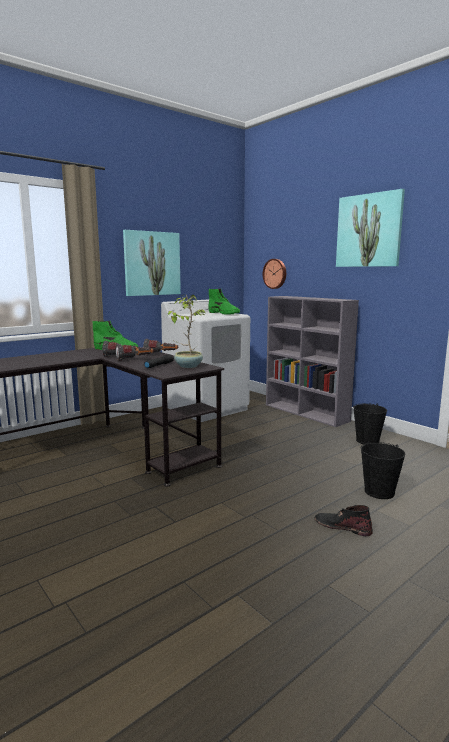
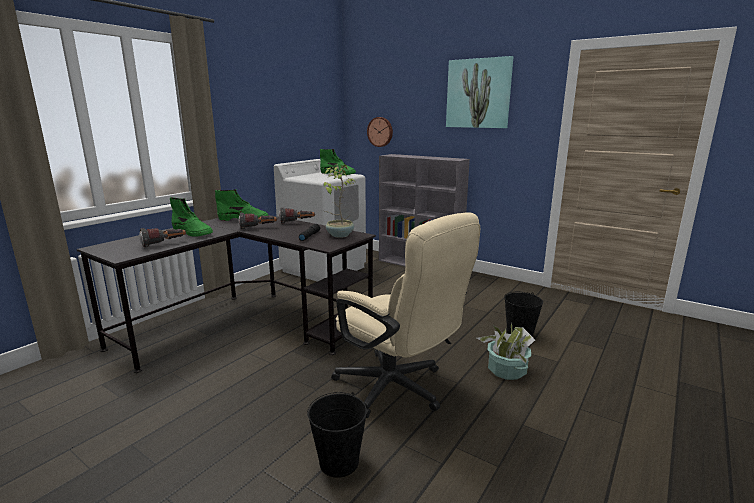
camera: 15 degrees left, 5 degrees up
(61, 357) = (193, 232): none -> green boot
(135, 359) = (277, 231): flashlight -> flashlight (164, 244)
(152, 263) = (262, 124): picture -> none
(211, 528) = (398, 390): none -> beige office chair
(342, 526) = (507, 370): black boot -> potted plant
(367, 441) = (486, 288): black bucket -> black bucket (339, 462)

